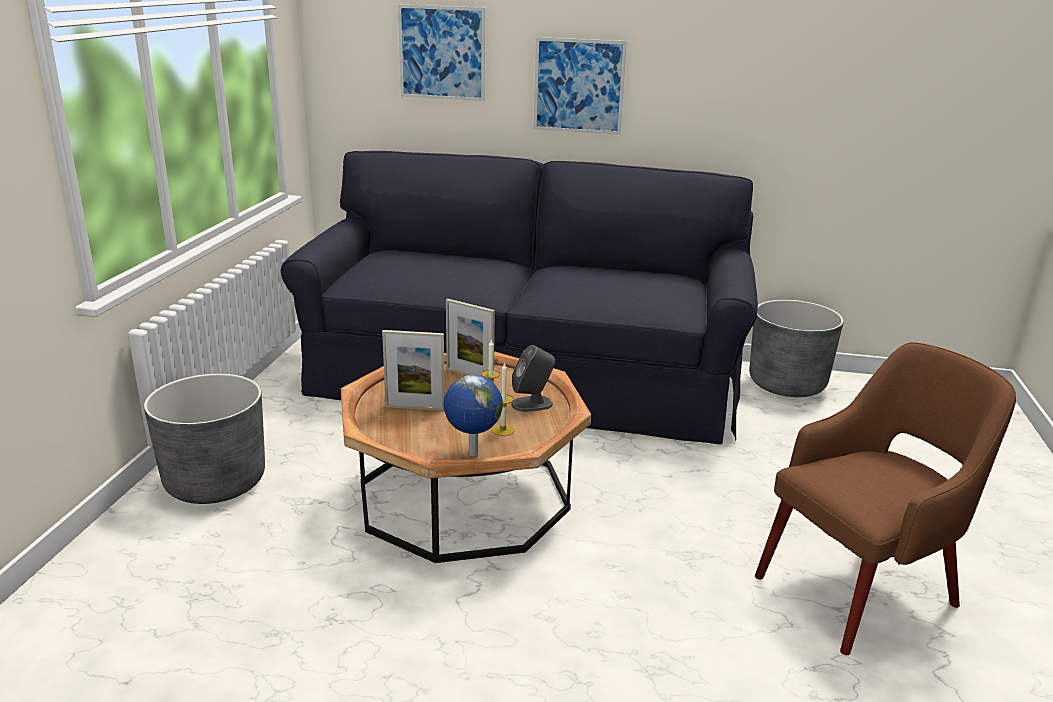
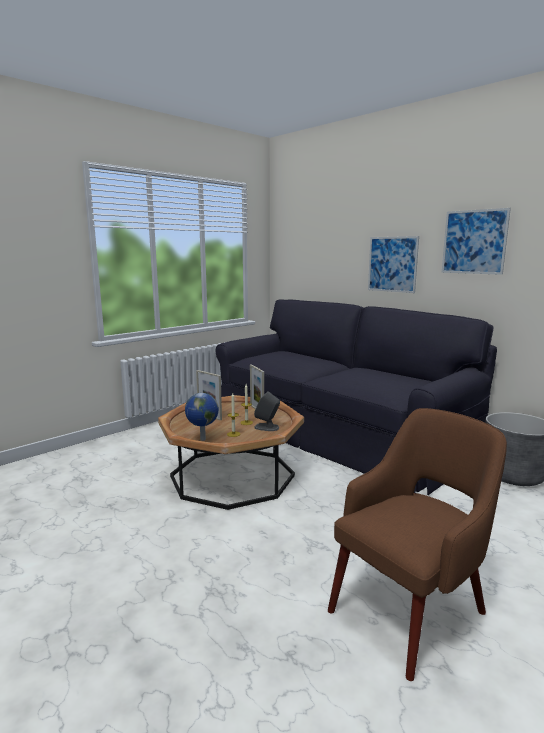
camera: 35 degrees right, 10 degrees down
(215, 482) = (142, 440): grey planter -> none
(442, 53) = (326, 249): picture -> picture (474, 242)
(861, 589) = (410, 609): brown armchair -> brown armchair turned 45 degrees counterclockwise

